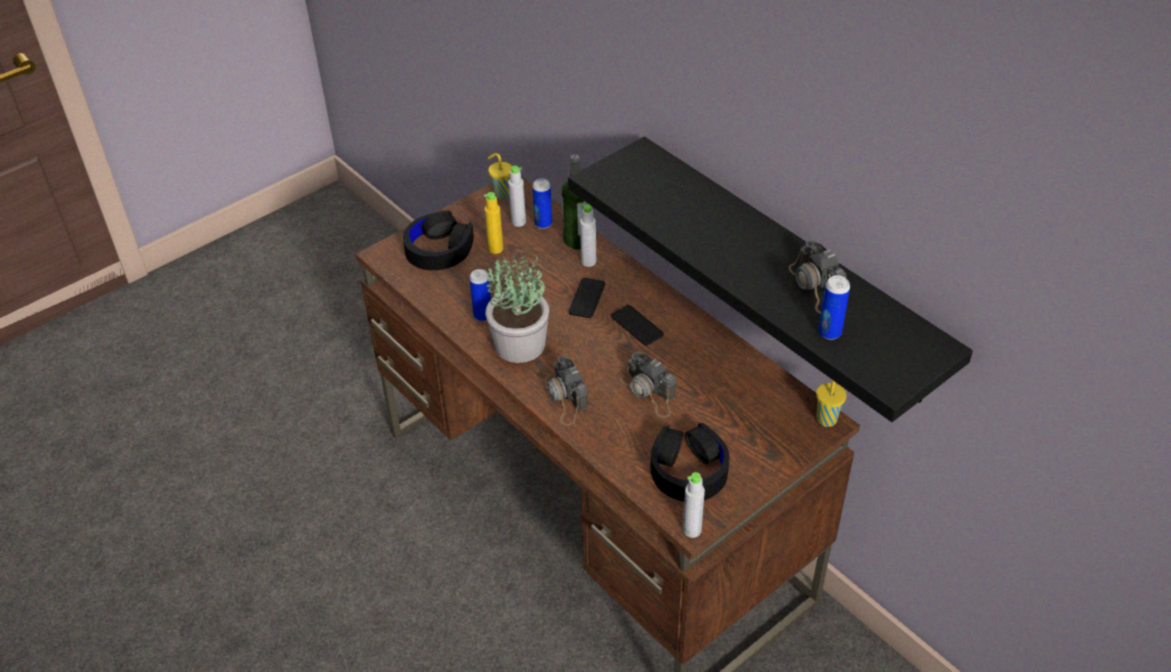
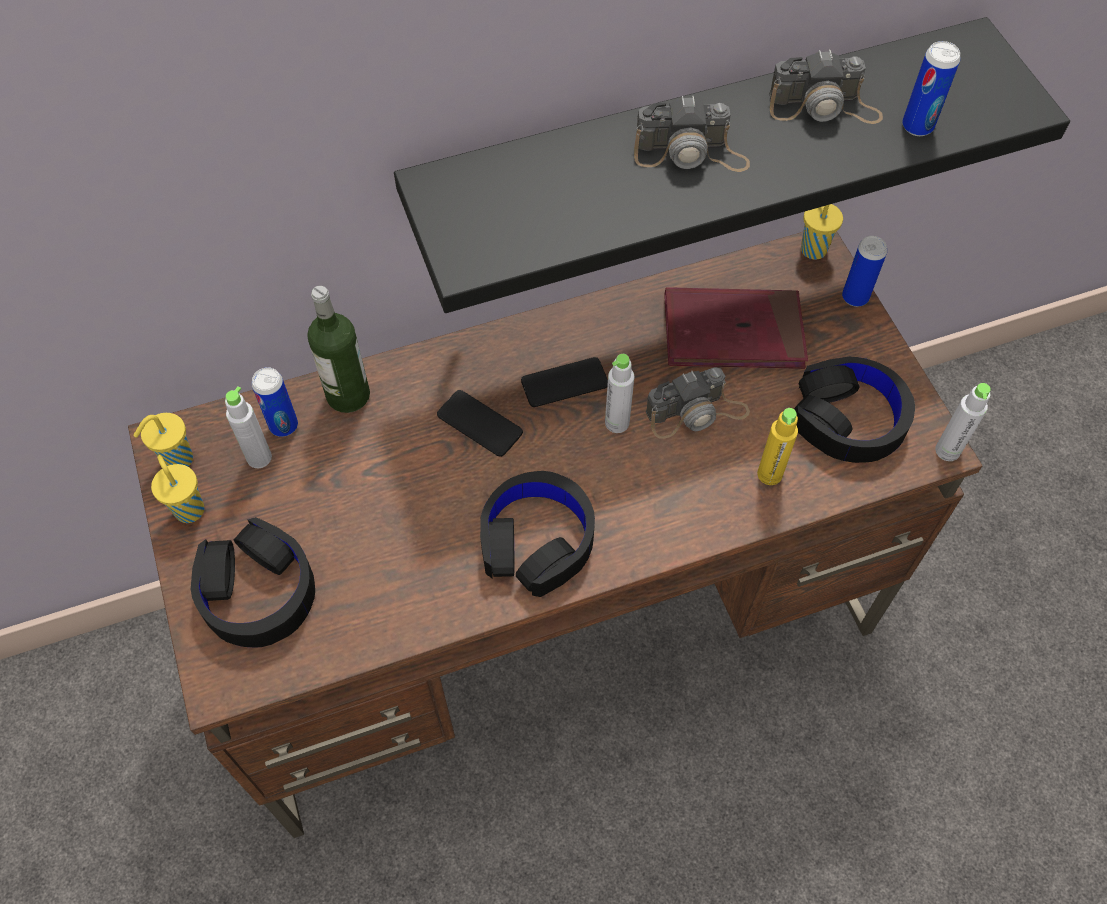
camera: 70 degrees left, 15 degrees up
(475, 208) = (188, 508): none -> yellow cup
(483, 315) = (448, 572): can -> can (855, 297)
(495, 249) = (304, 508): yellow bottle -> yellow bottle (769, 474)
(520, 345) = (537, 540): potted plant -> black headphones
(565, 397) = (667, 516): camera -> camera (690, 153)
(588, 261) = (402, 396): grey bottle -> grey bottle (617, 423)
(724, 394) = (733, 333): none -> red book

